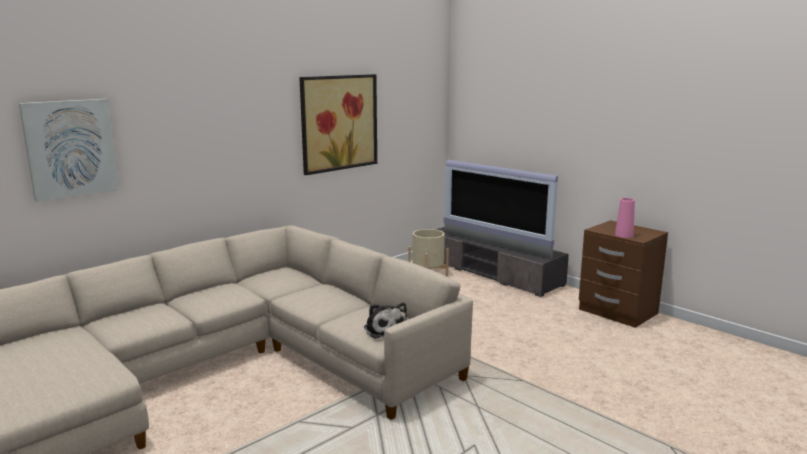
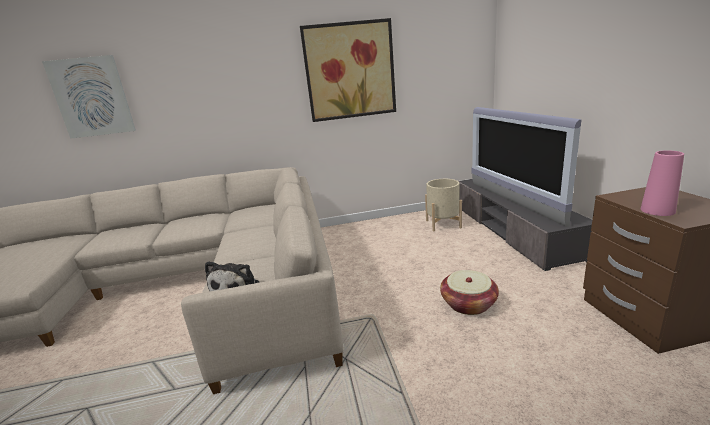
camera: 35 degrees right, 5 degrees up
(511, 326) = (468, 304): none -> basket

